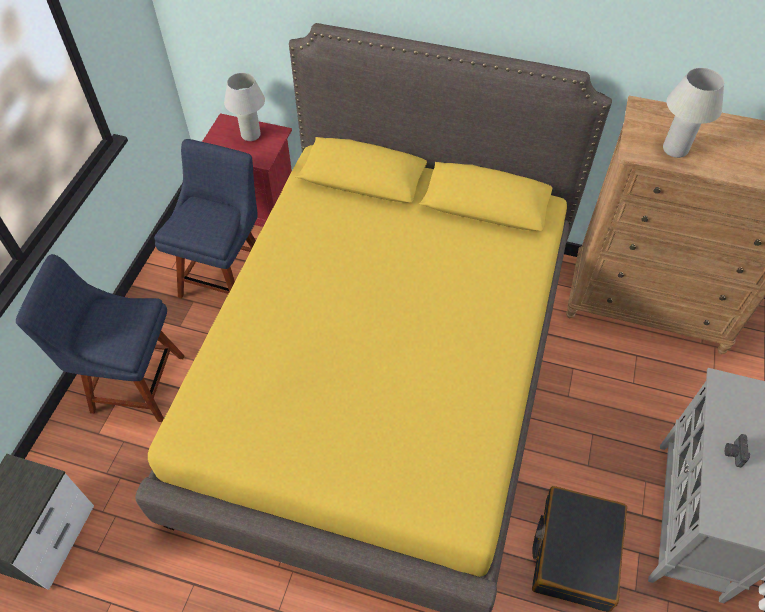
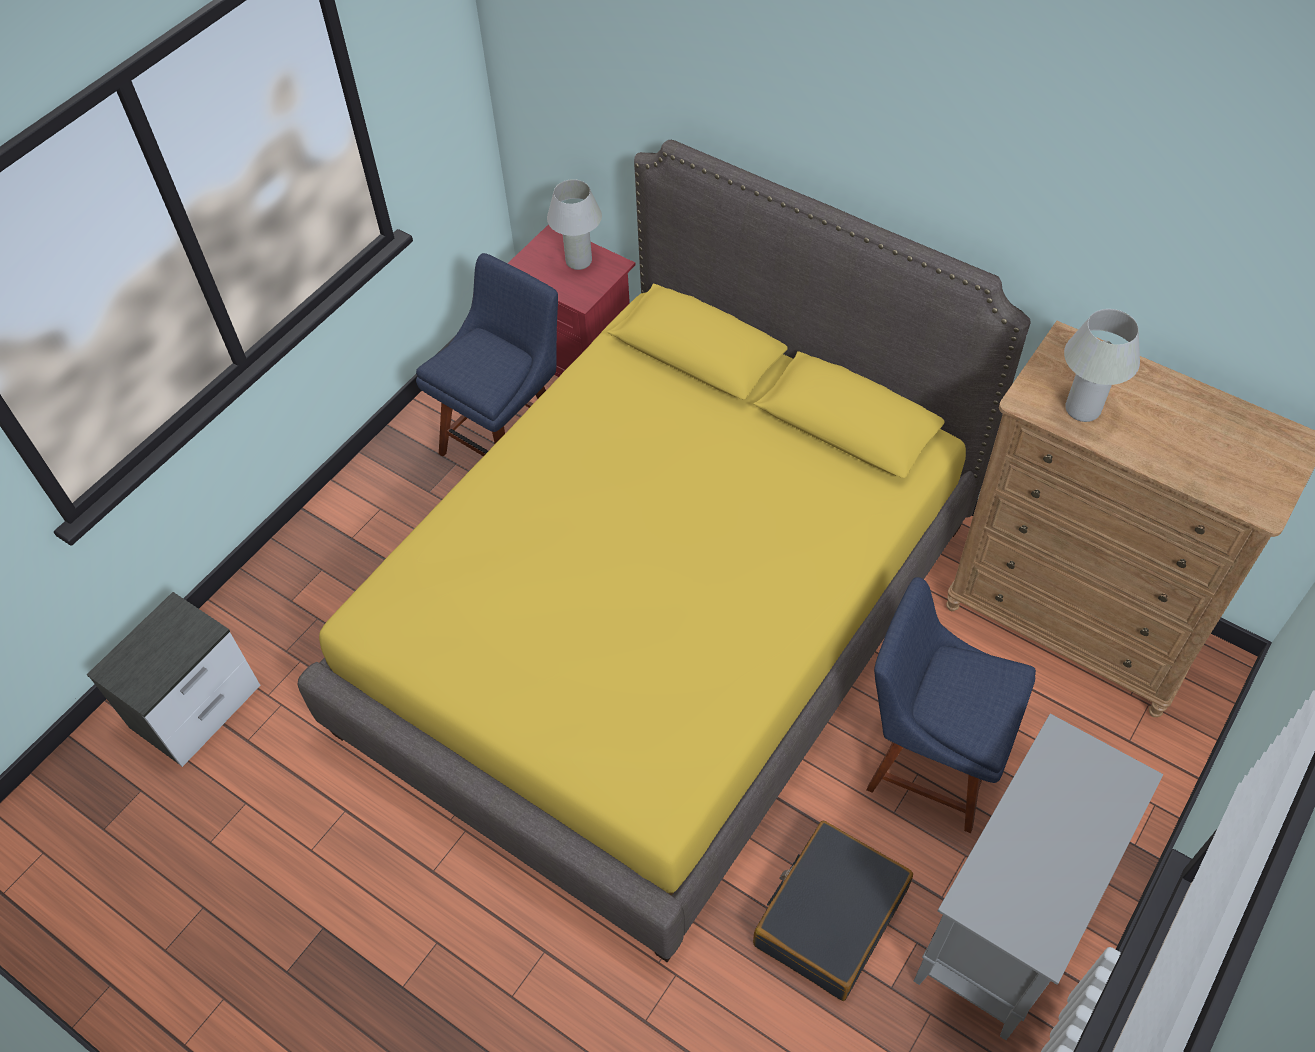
camera: 20 degrees right, 0 degrees up
(133, 383) = (350, 549): blue chair -> blue chair (928, 760)
(733, 453) = (1030, 829): camera -> none

